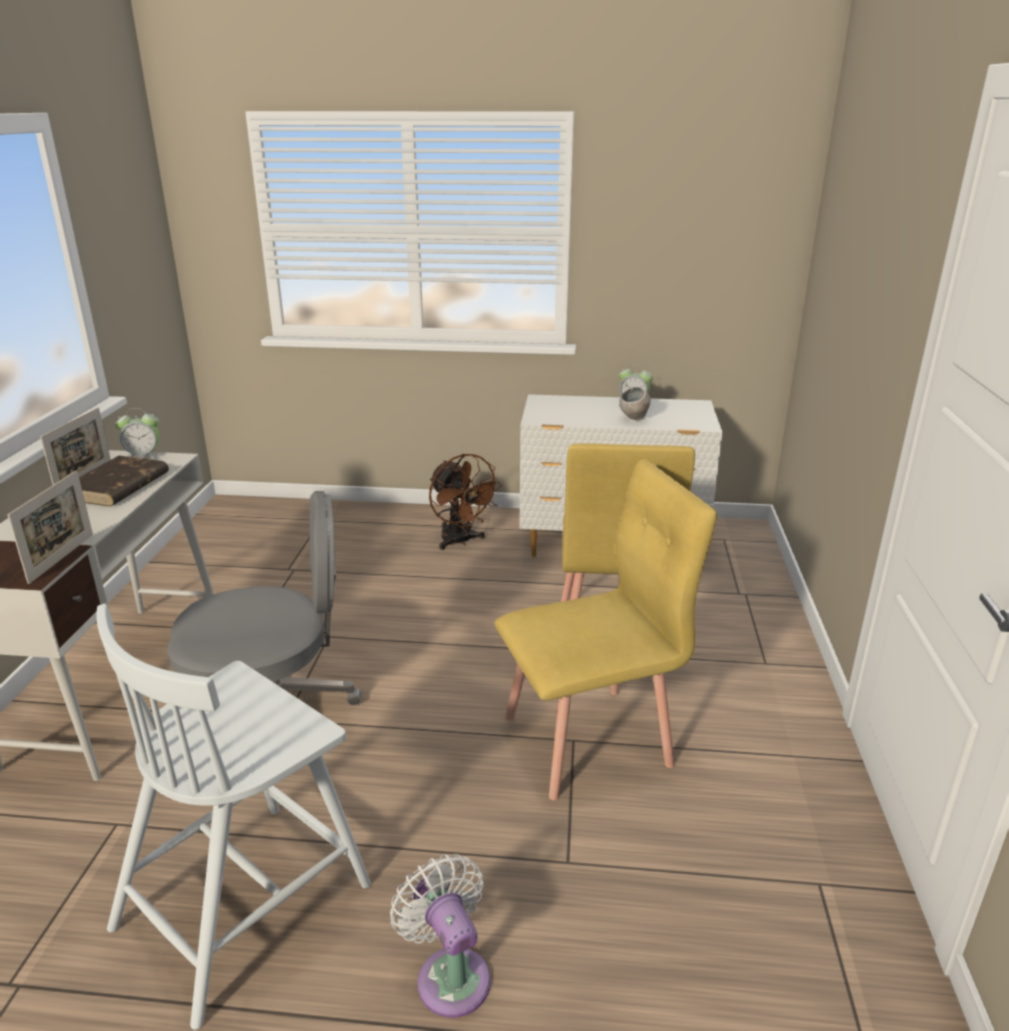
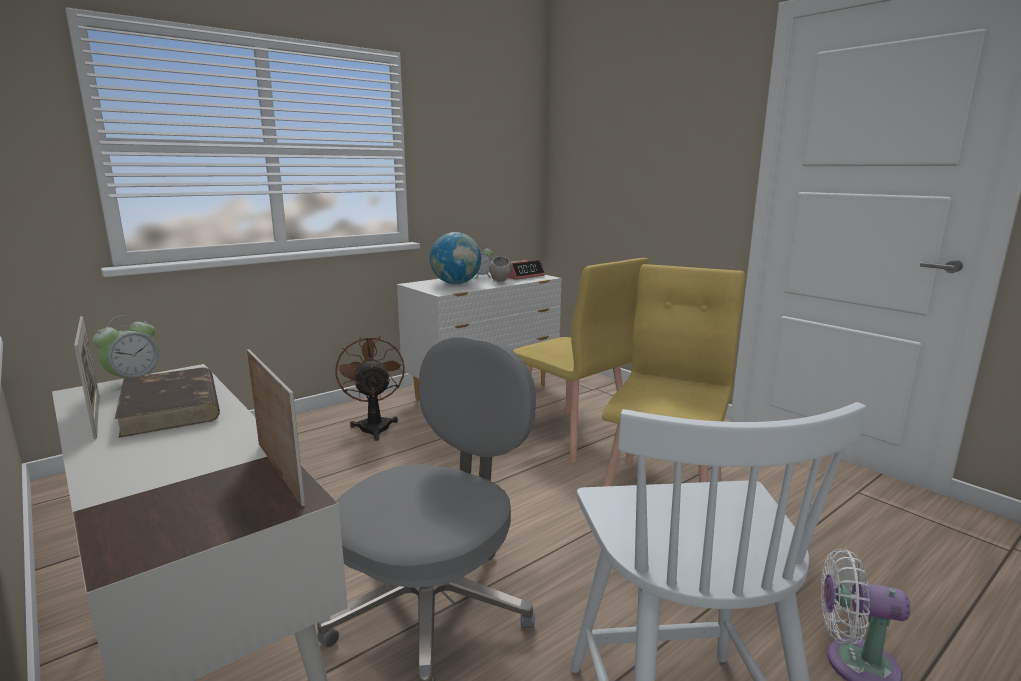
camera: 45 degrees left, 10 degrees down
(460, 541) = (374, 425): brown fan -> brown fan turned 120 degrees counterclockwise
(581, 409) = (456, 283): none -> globe
(681, 416) = (521, 276): none -> alarm clock

